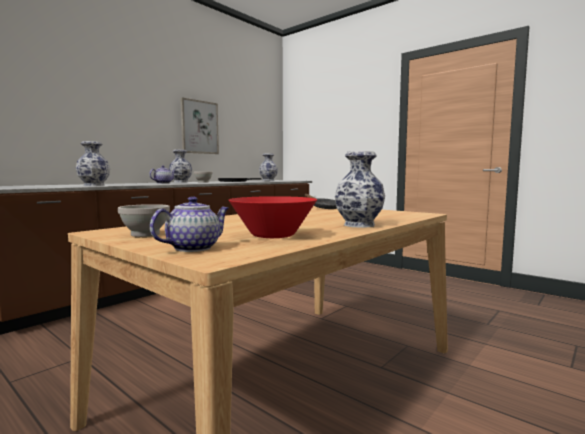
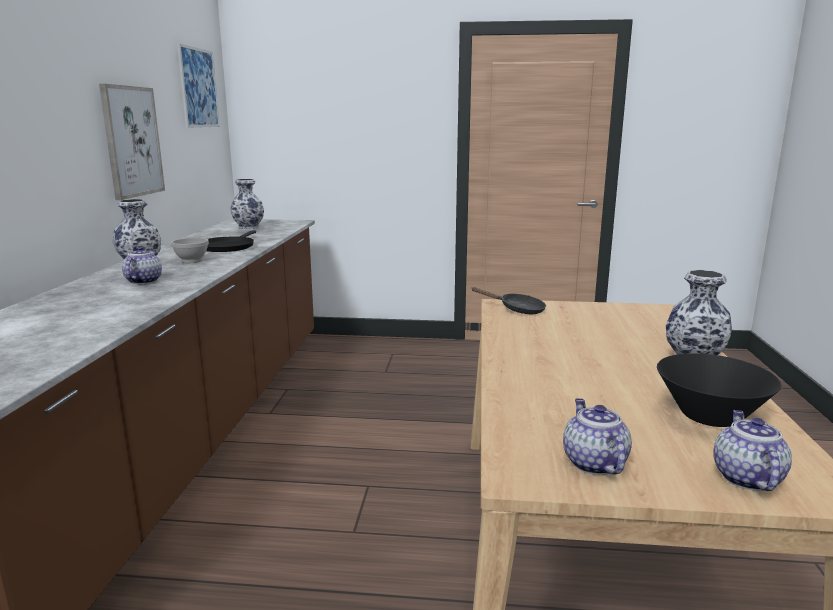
camera: 35 degrees left, 10 degrees up
(94, 185) = (98, 333): vase -> none
(145, 234) = (593, 462): white bowl -> teapot
(258, 108) = (199, 88): none -> picture
(273, 235) = (710, 416): red bowl -> black bowl

